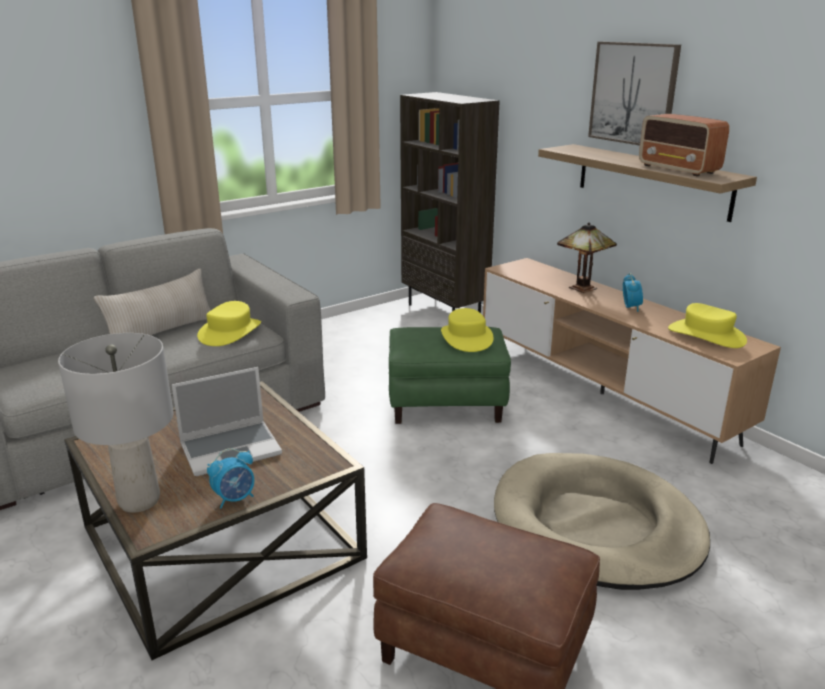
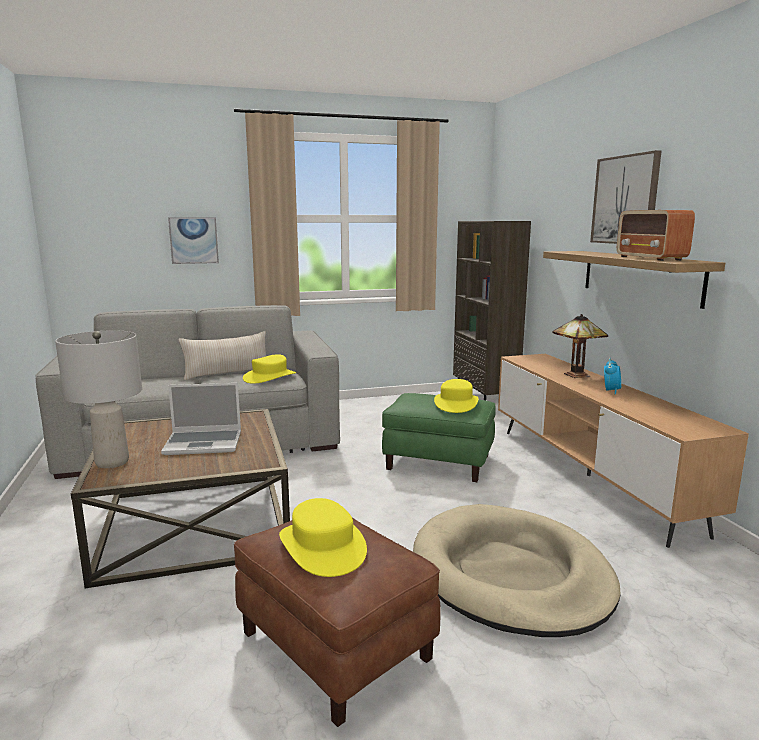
camera: 20 degrees right, 10 degrees down
(65, 146) = (194, 240): none -> picture
(235, 498) = (175, 471): alarm clock -> none
(706, 335) = (672, 416): yellow hat -> yellow hat (323, 547)

